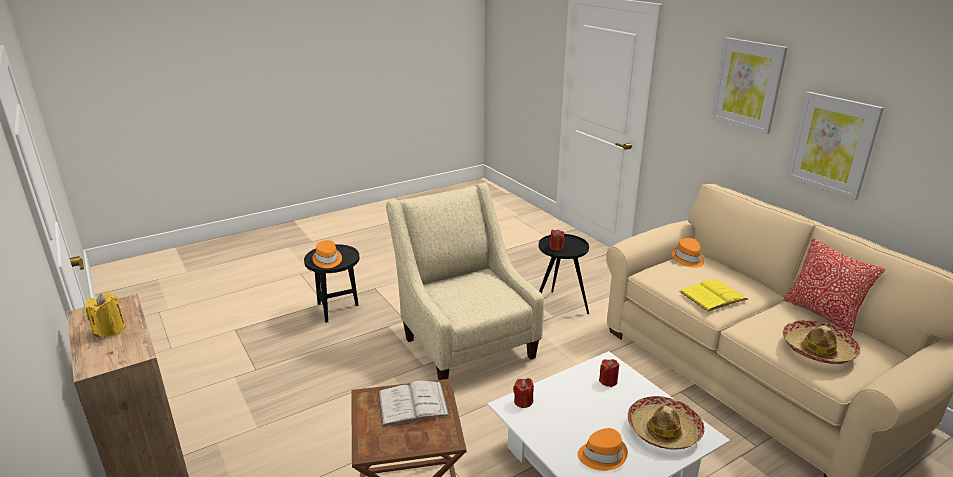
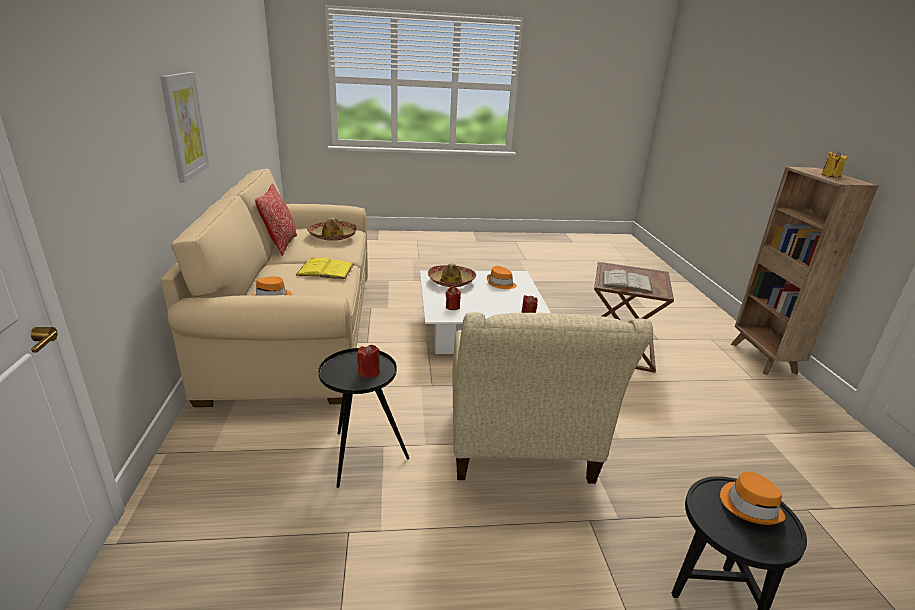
camera: 155 degrees left, 0 degrees up
(748, 85) = (124, 91): picture -> none

